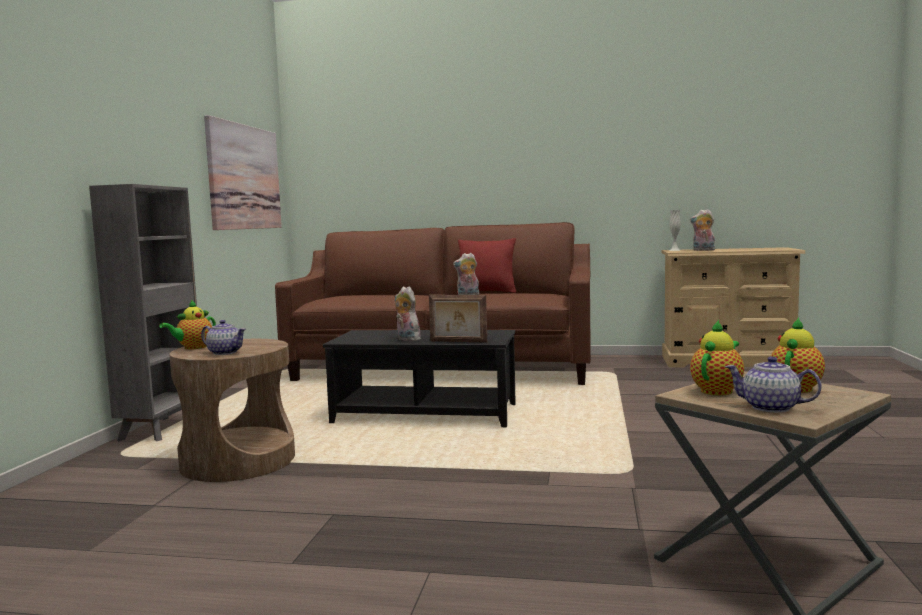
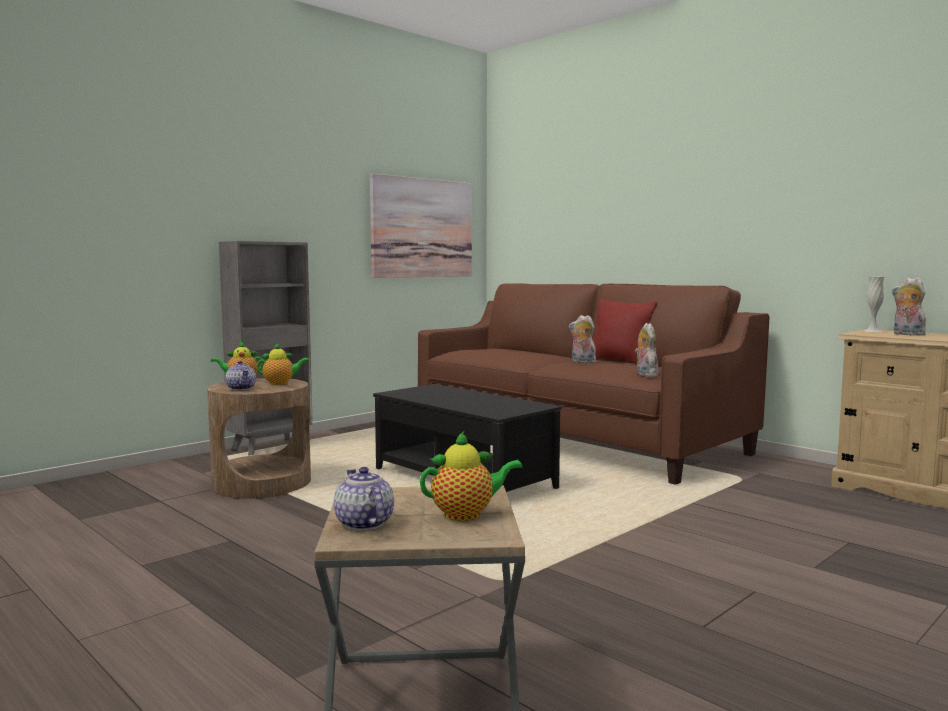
camera: 35 degrees right, 0 degrees up
(406, 339) = (440, 400): plush toy -> plush toy (645, 374)
(458, 342) = (470, 409): picture frame -> none
(718, 390) = (395, 497): teapot -> teapot (281, 383)

